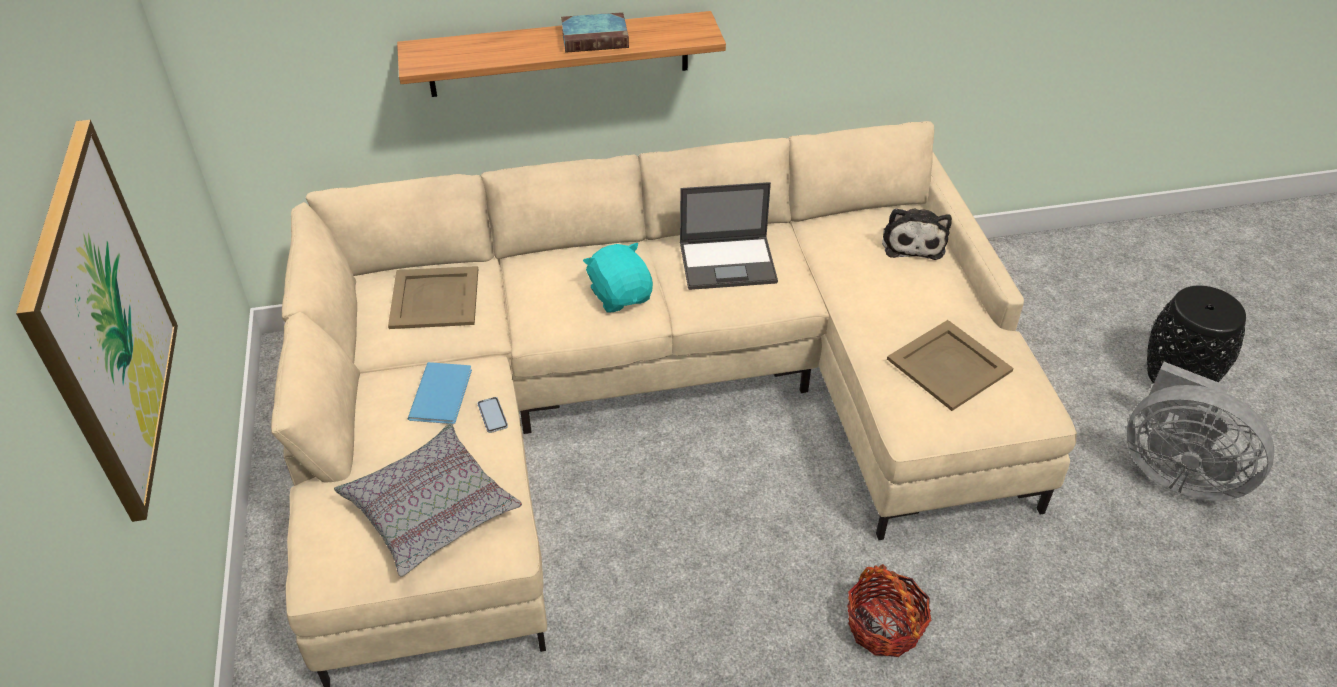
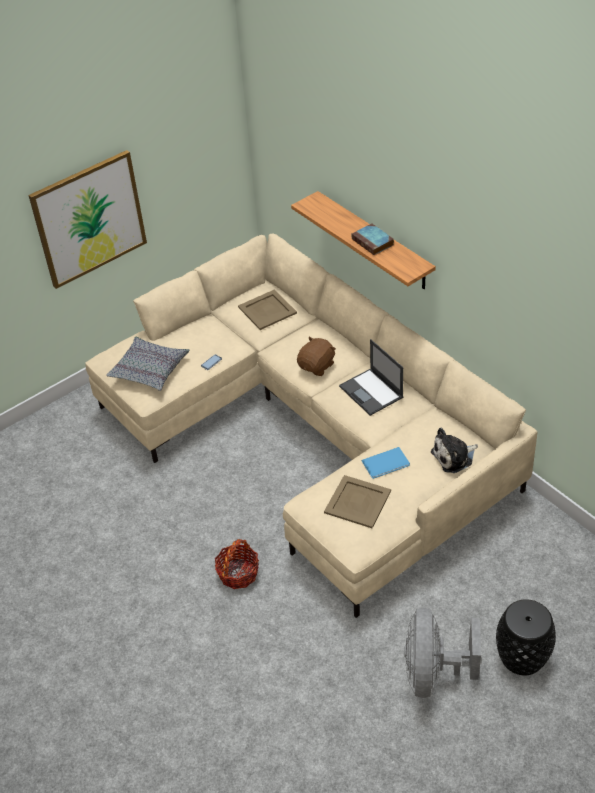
camera: 65 degrees right, 0 degrees up
(443, 393) = (213, 342): blue book -> blue book (387, 464)
(620, 295) = (317, 366): turquoise plush toy -> brown plush toy

